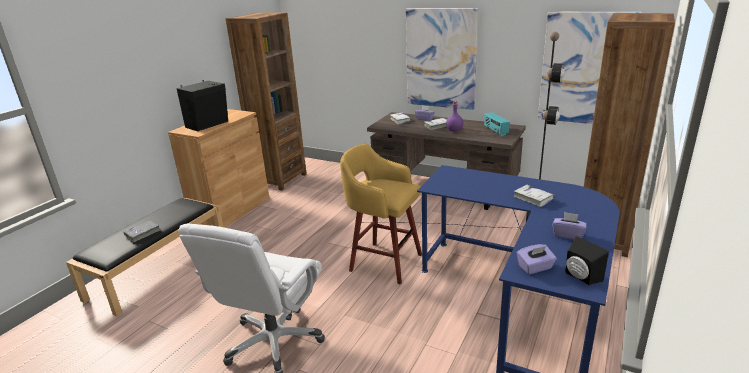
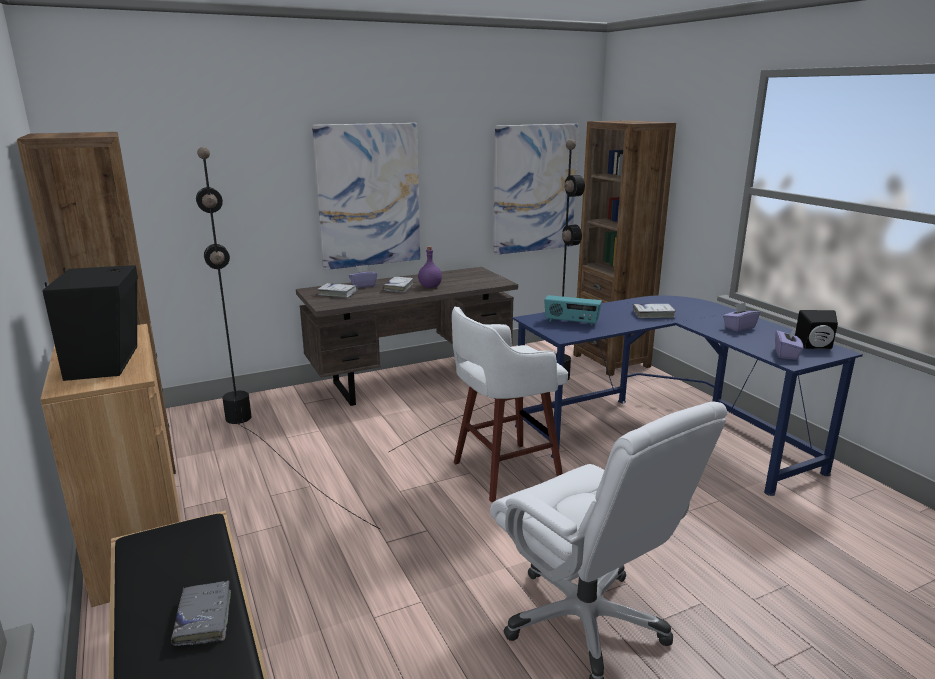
camera: 55 degrees left, 5 degrees down
(327, 194) = (268, 444): none -> black floor lamp
(383, 262) = (503, 472): yellow stool -> white stool
(495, 131) = (471, 277): radio -> radio (571, 322)

